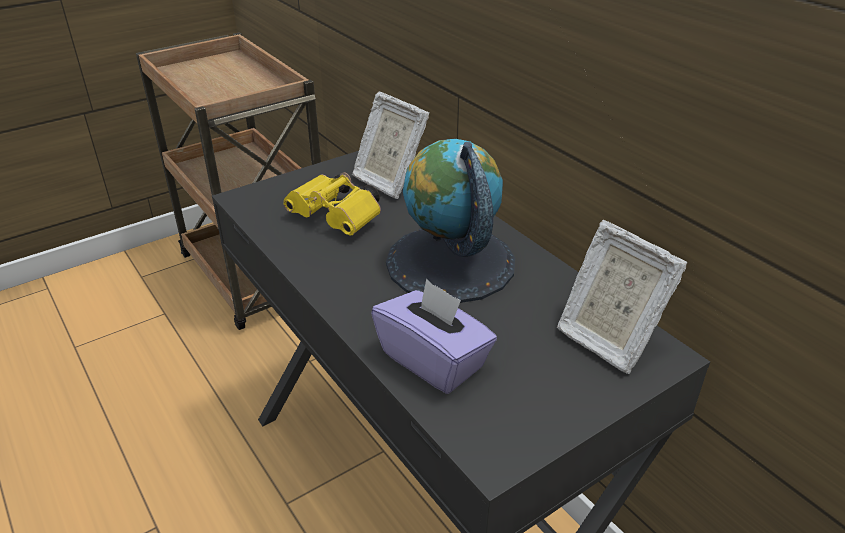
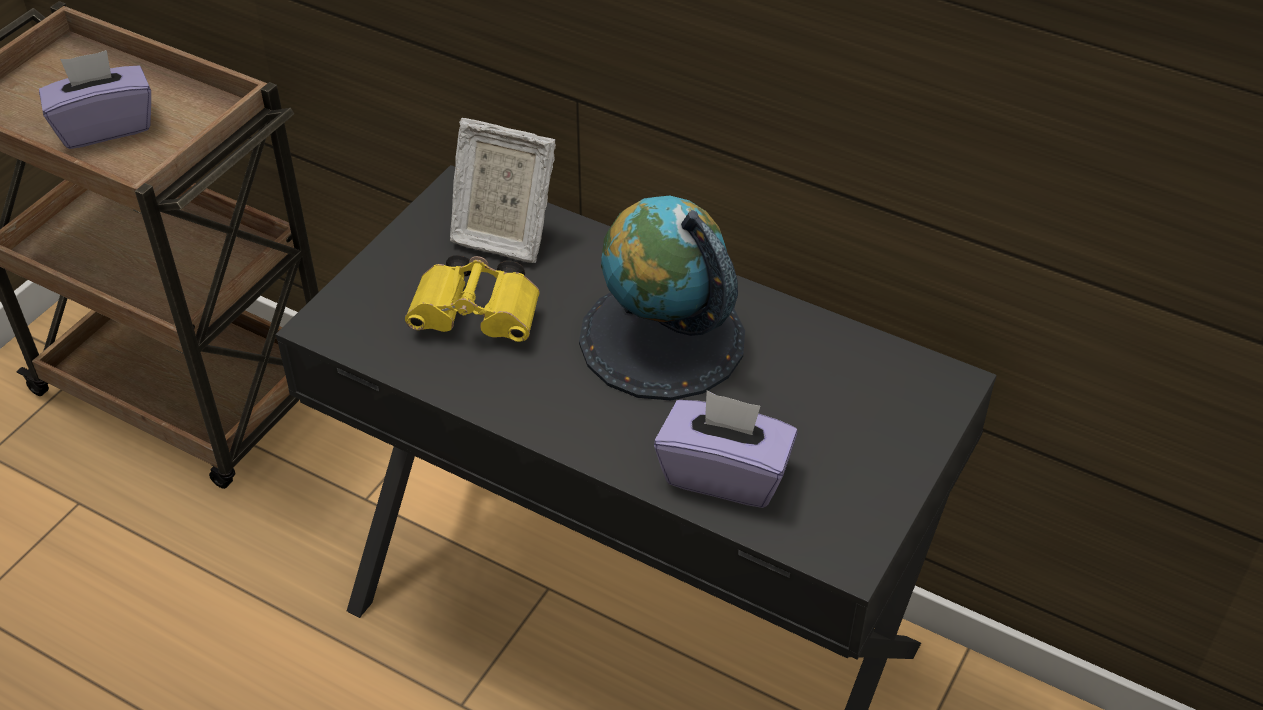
camera: 25 degrees left, 10 degrees up
(217, 87) = (105, 126): none -> purple tissue box
(606, 338) = (885, 383): picture frame -> none

